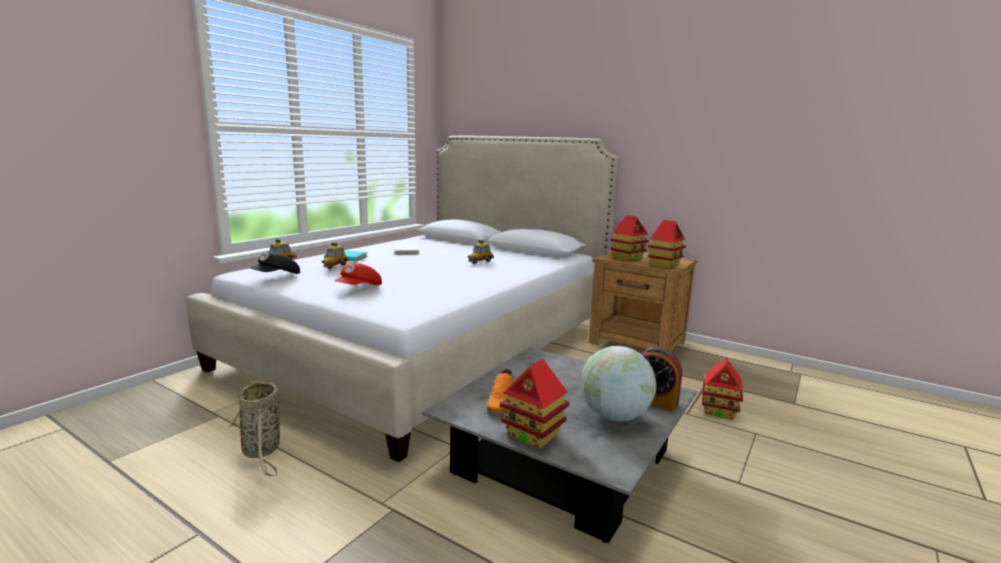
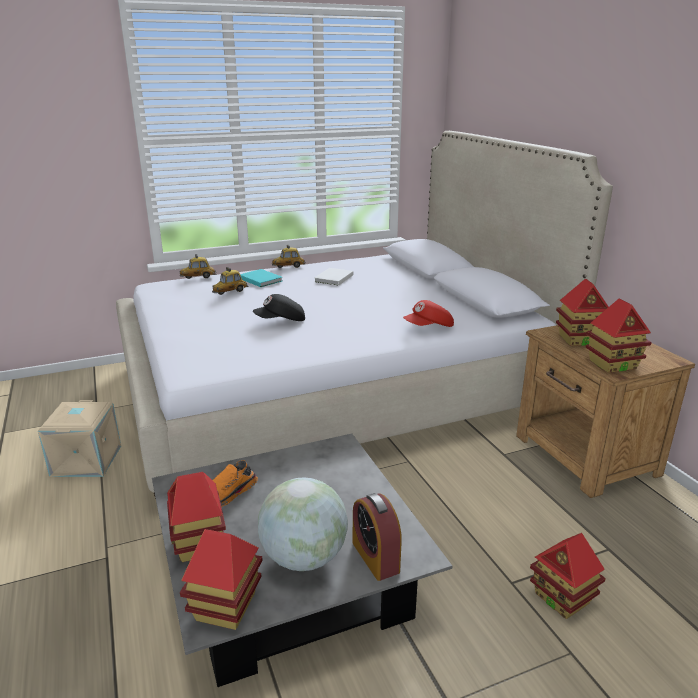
camera: 35 degrees right, 10 degrees up
(262, 451) = (87, 461): basket -> beige storage box
(276, 276) = (167, 297): black cap -> black cap (281, 321)
(359, 289) = (207, 327): red cap -> red cap (429, 328)
(480, 262) = (385, 309): toy car -> toy car (288, 266)
(613, 458) = (226, 607): none -> toy house

